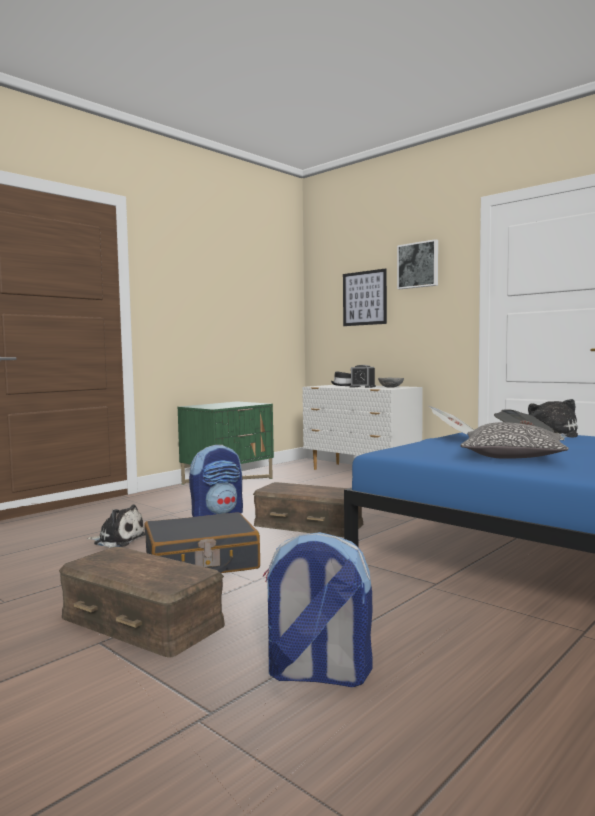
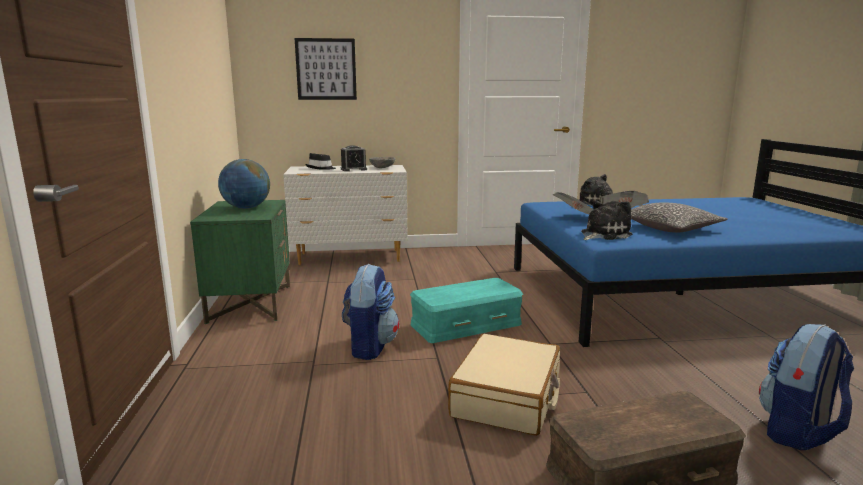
camera: 50 degrees left, 10 degrees up
(118, 540) = (361, 418): plush toy -> plush toy (603, 234)
(201, 563) = (507, 398): black suitcase -> beige suitcase
(230, 404) = (246, 208): none -> globe
(309, 524) = (465, 324): brown storage box -> turquoise storage box
(418, 265) = (394, 40): picture -> none

